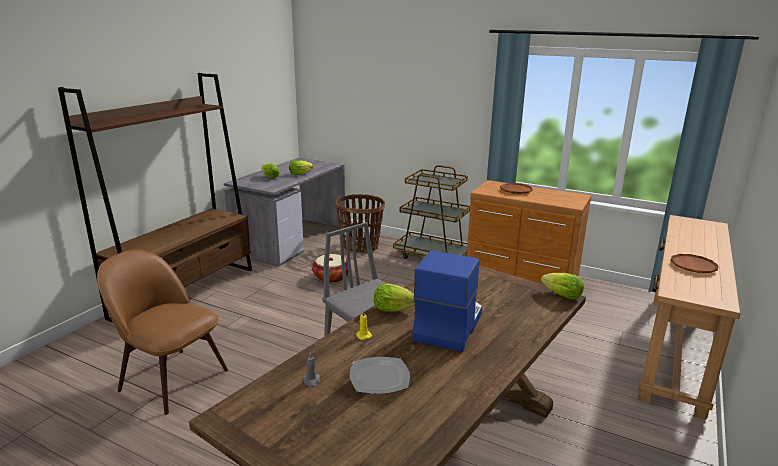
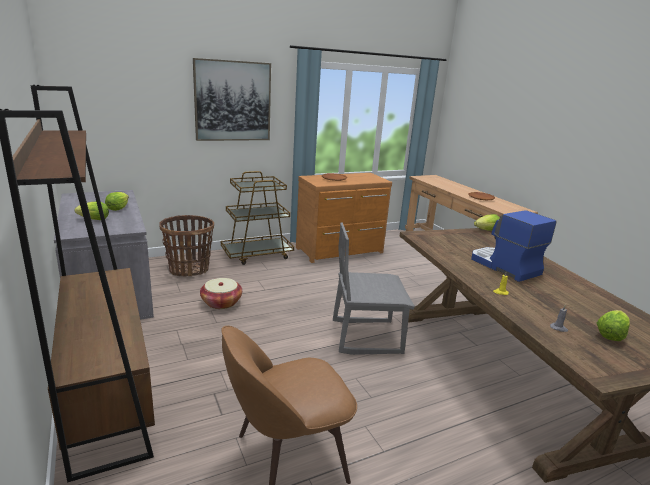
camera: 55 degrees left, 0 degrees up
(379, 378) = (563, 306): plate -> none
(392, 309) = (467, 272): lettuce -> lettuce (610, 335)
(433, 90) = (233, 101): none -> picture

